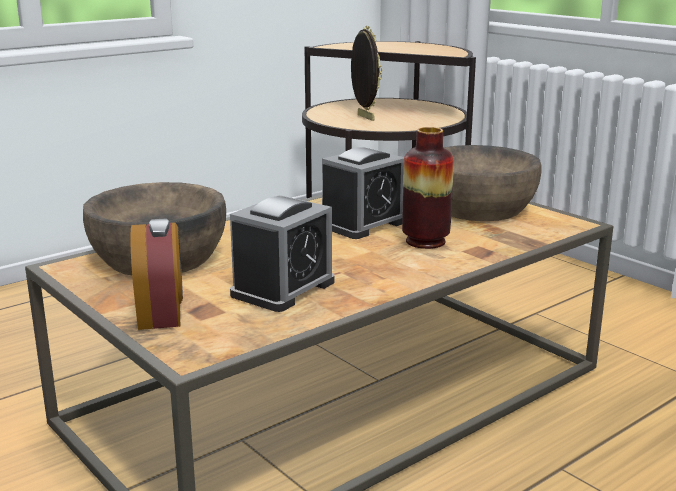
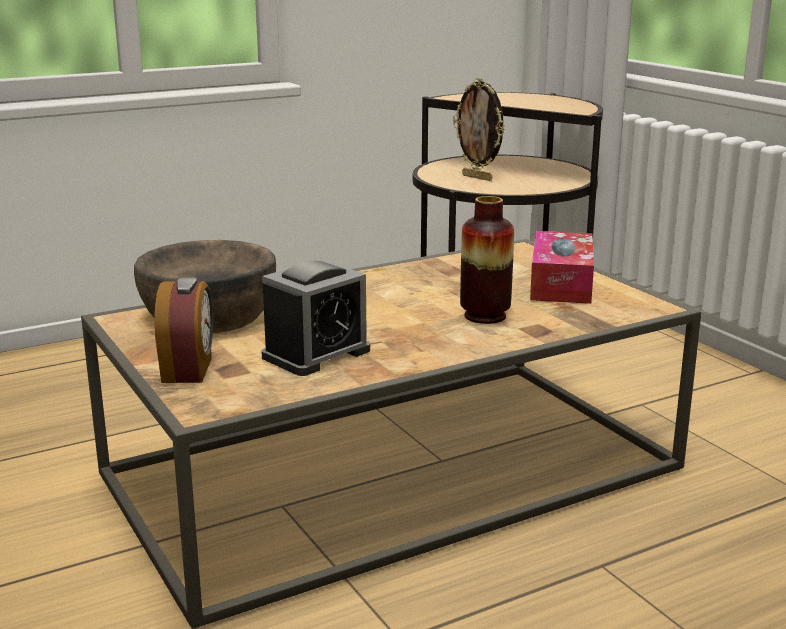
camera: 10 degrees right, 0 degrees up
(363, 224) = (429, 293): alarm clock -> none
(364, 117) = (478, 177): picture frame -> picture frame turned 150 degrees clockwise
(477, 207) = (561, 283): brown bowl -> tissue box

